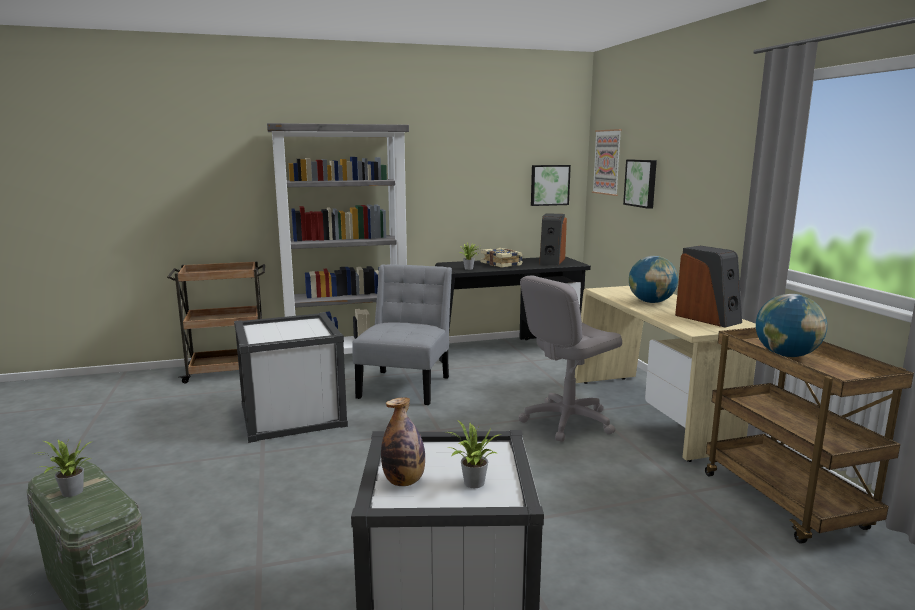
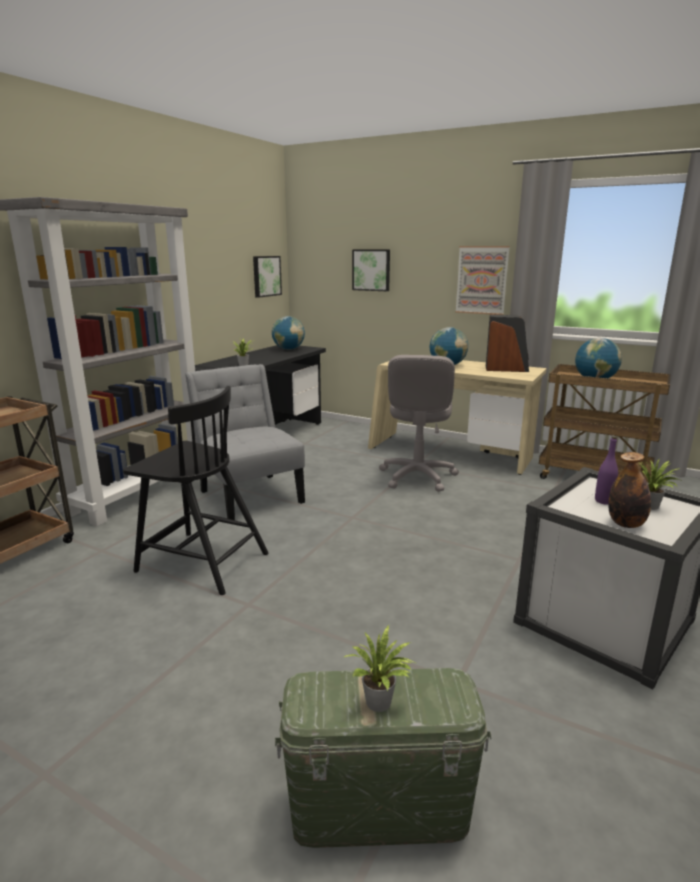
camera: 45 degrees left, 5 degrees up
(292, 415) = (201, 561): white storage box -> black chair
(449, 460) = (603, 501): none -> purple bottle
(502, 264) = (258, 357): book -> none
(551, 261) = (288, 349): speaker -> globe
(607, 162) = (320, 252): picture -> picture (482, 280)

